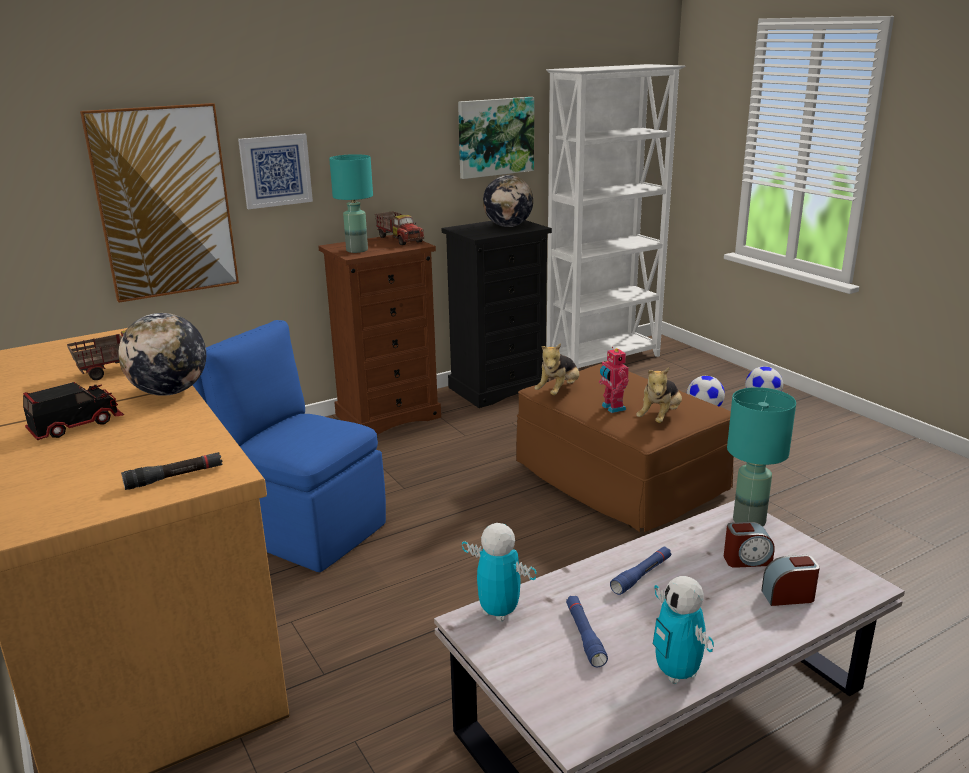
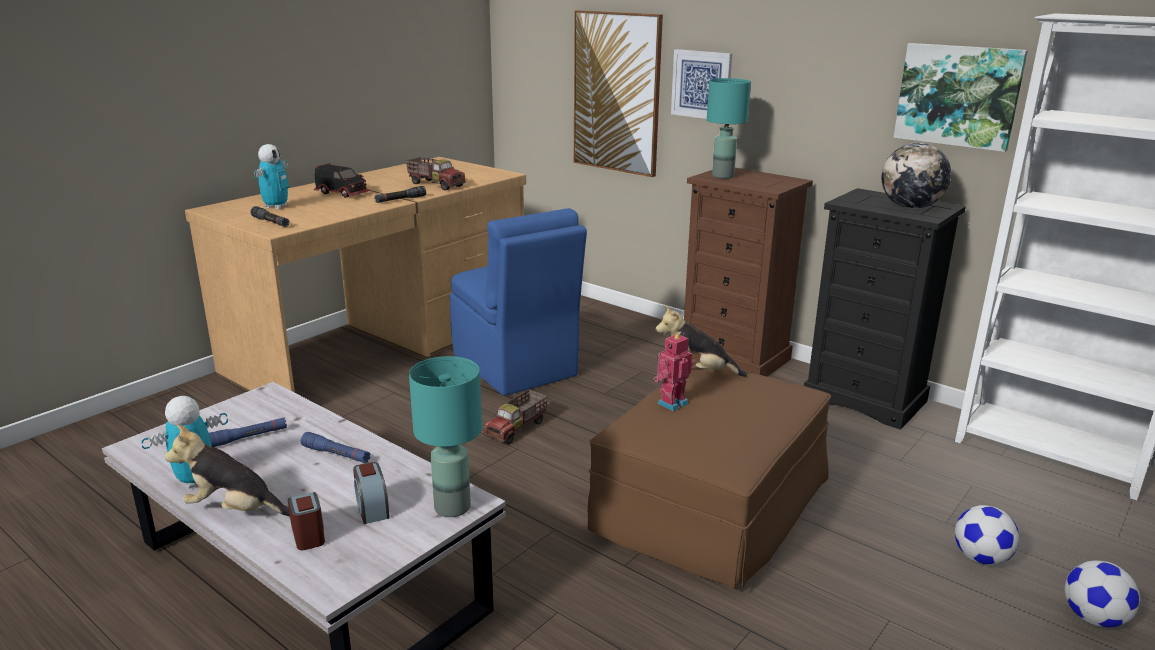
camera: 70 degrees right, 0 degrees up
(170, 392) = (400, 200): globe -> black flashlight
(301, 527) = (515, 367): blue chair -> blue chair turned 135 degrees clockwise
(400, 239) = (783, 182): toy truck -> toy truck (517, 429)
(498, 612) = (279, 402): toy robot -> toy robot (276, 207)
(660, 417) = (669, 433): plush toy -> plush toy (235, 510)

